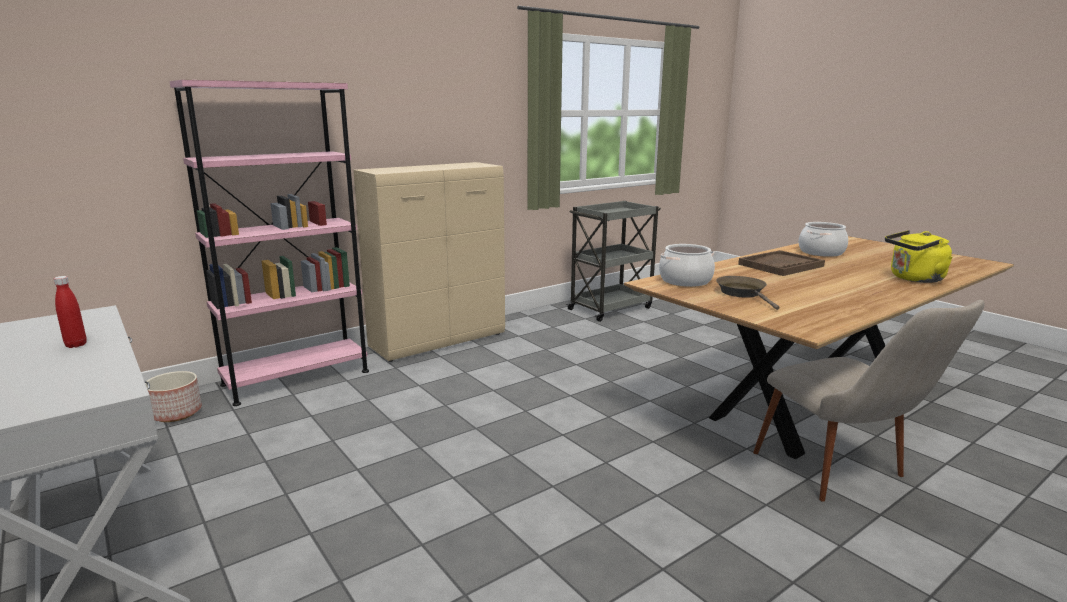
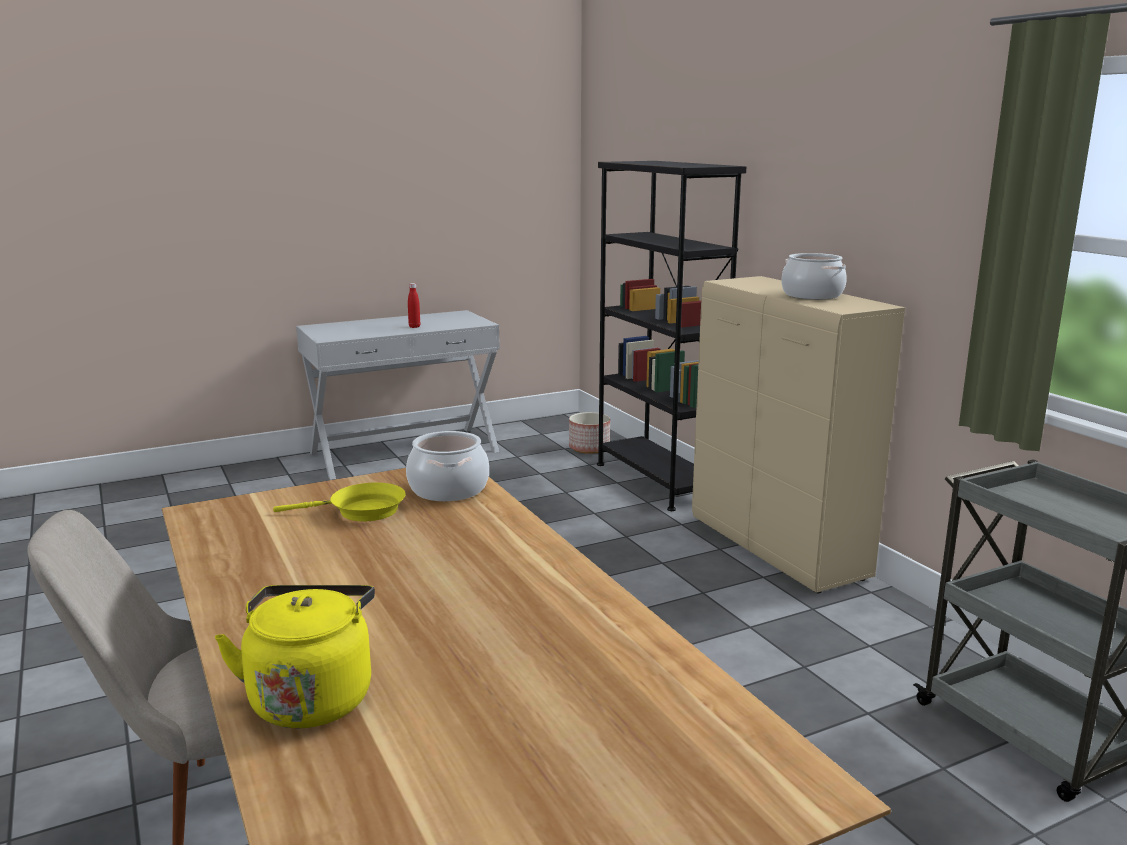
camera: 100 degrees right, 0 degrees up
(296, 378) = (657, 481): pink bookcase -> black bookcase
(743, 293) = (361, 511): brown frying pan -> yellow frying pan
(780, 265) = (500, 580): brown tray -> none
(821, 252) = (601, 667): cooking pot -> cooking pot (811, 295)

